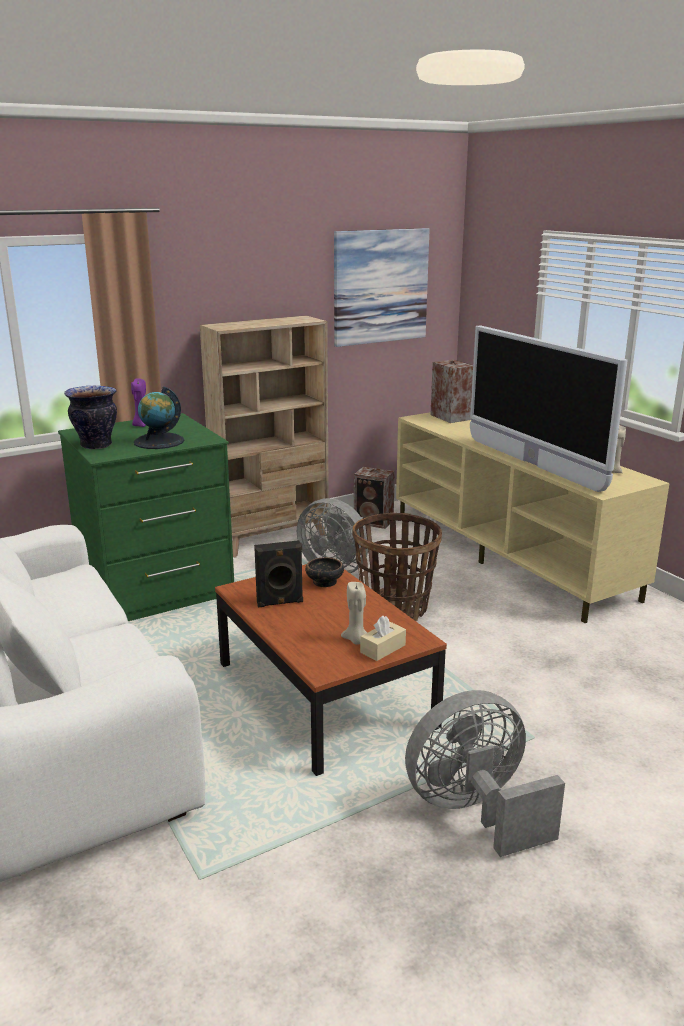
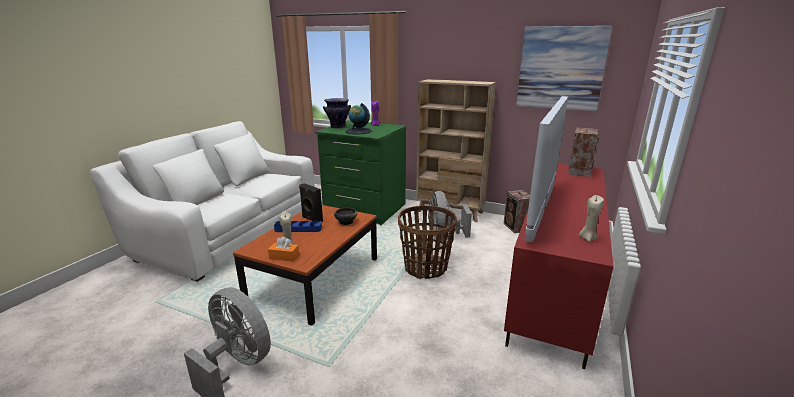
camera: 55 degrees right, 0 degrees up
(300, 620) = (298, 229): none -> blue tray
(383, 649) = (284, 256): beige tissue box -> orange tissue box
(509, 555) = (554, 283): beige tv stand -> red tv stand

